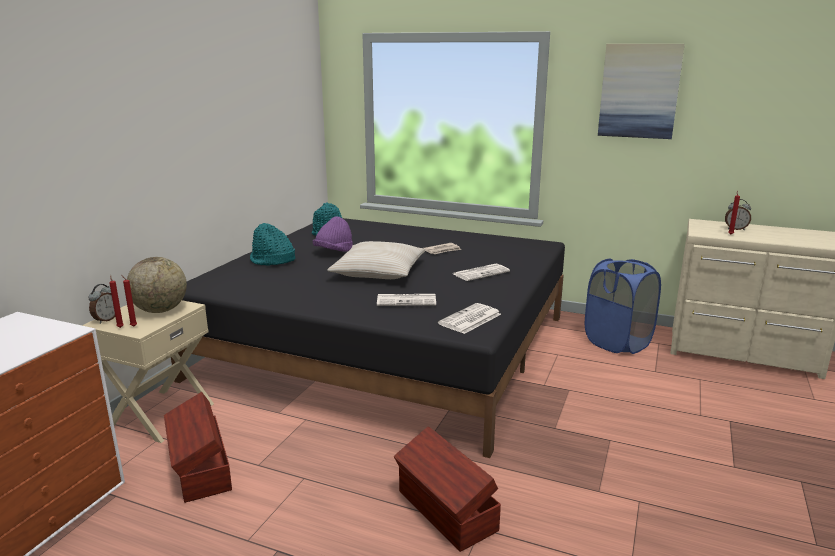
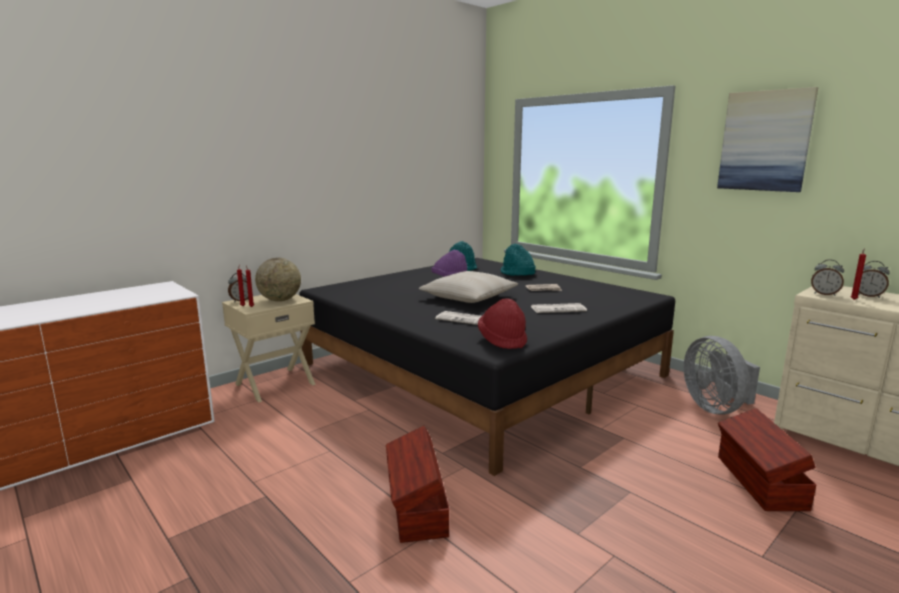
camera: 25 degrees right, 5 degrees down
(200, 469) = (267, 425): brown storage box -> brown storage box (759, 482)
(272, 260) = (396, 280): turquoise hat -> turquoise hat (517, 273)
(470, 319) = (502, 340): newspaper -> red hat
(617, 342) = (716, 408): blue laundry basket -> grey fan
(706, 231) = (824, 294): none -> alarm clock

